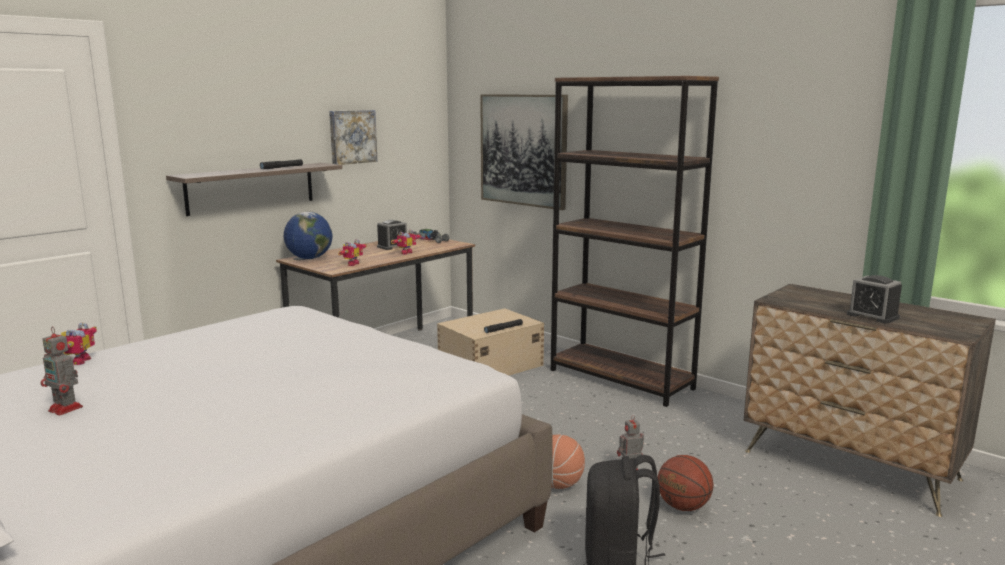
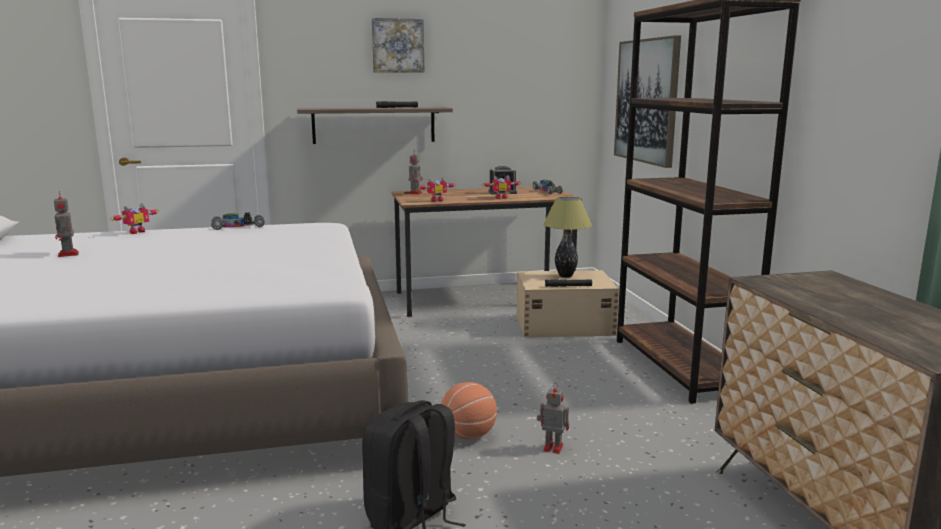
camera: 35 degrees right, 0 degrees up
(200, 330) = (238, 227): none -> toy car
(309, 258) = (415, 193): globe -> toy robot
(352, 136) = (482, 84): picture -> picture (397, 45)
(485, 319) = (565, 276): none -> table lamp
(683, 507) = (556, 495): basketball -> none
(872, 316) = (852, 317): alarm clock -> none

